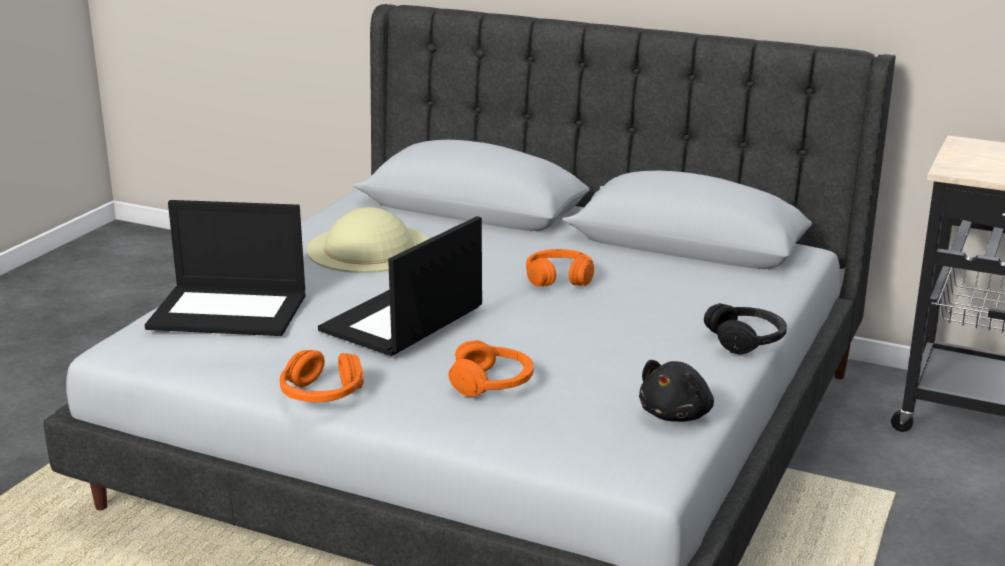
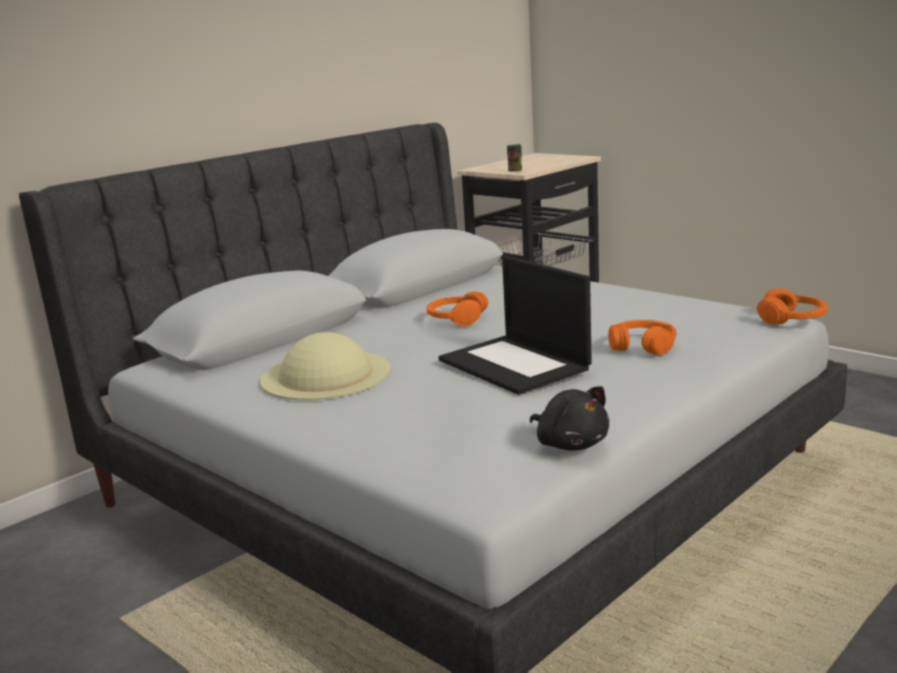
camera: 70 degrees left, 5 degrees down
(230, 311) = (445, 430): laptop -> none
(321, 394) = (647, 400): orange headphones -> orange headphones (792, 319)
(677, 414) = (704, 306): black plush toy -> black plush toy (570, 444)
(746, 340) = (599, 284): black headphones -> none
(958, 165) = (515, 171): none -> can

